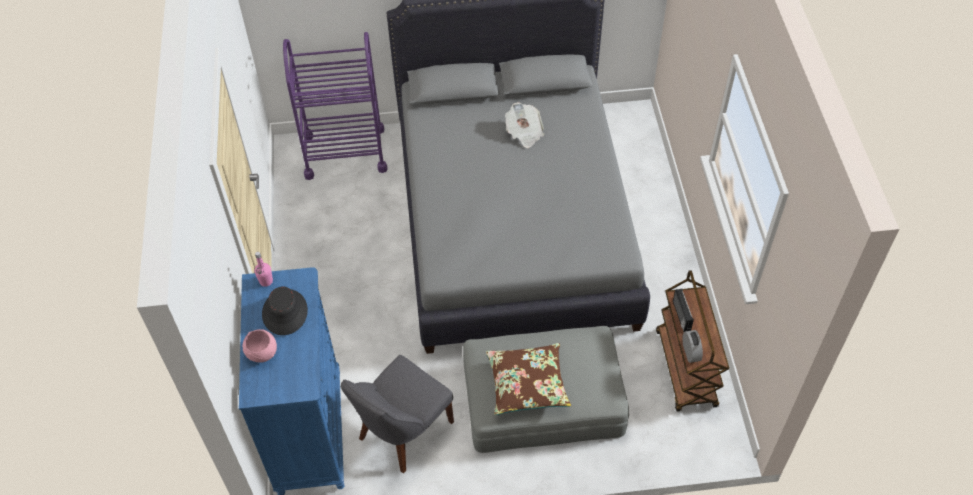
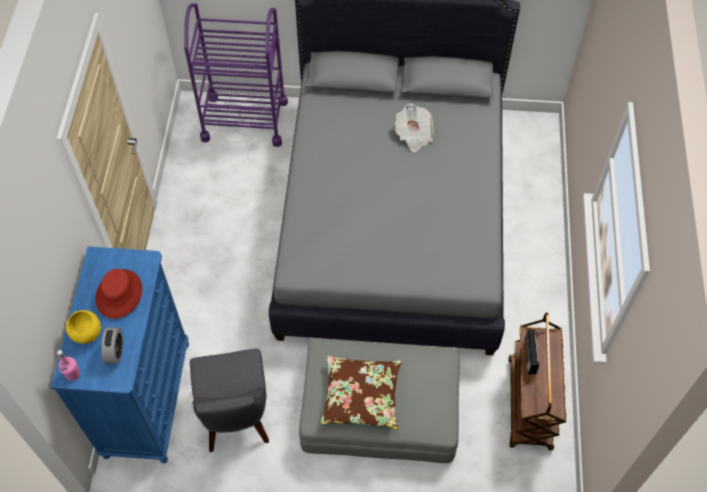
camera: 10 degrees right, 5 degrees up
(261, 353) = (86, 333): pink bowl -> yellow bowl
(266, 281) = (109, 258): pink bottle -> pink bottle (73, 374)
(284, 312) = (119, 294): black hat -> red hat
(402, 432) = (235, 417): grey chair -> grey chair turned 60 degrees counterclockwise
(690, 352) = (530, 397): alarm clock -> alarm clock (115, 351)

